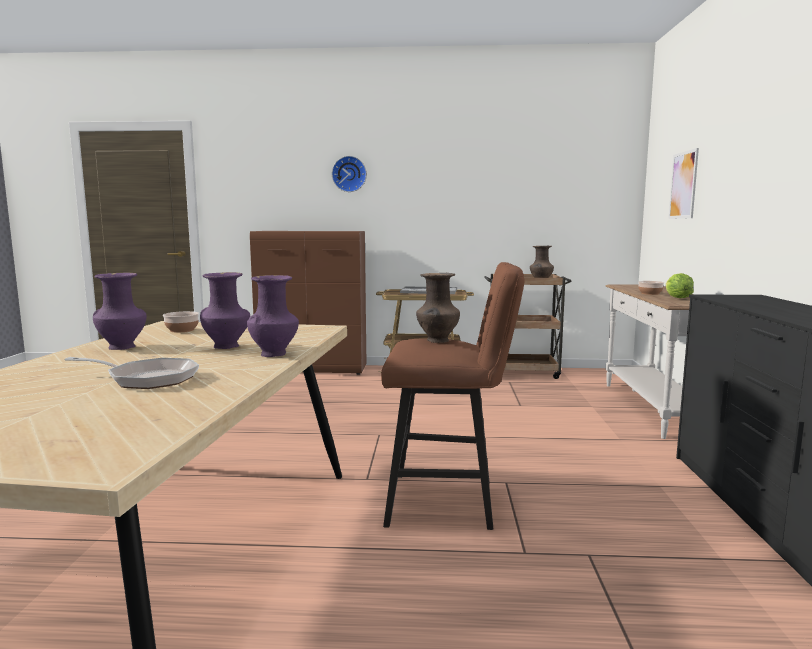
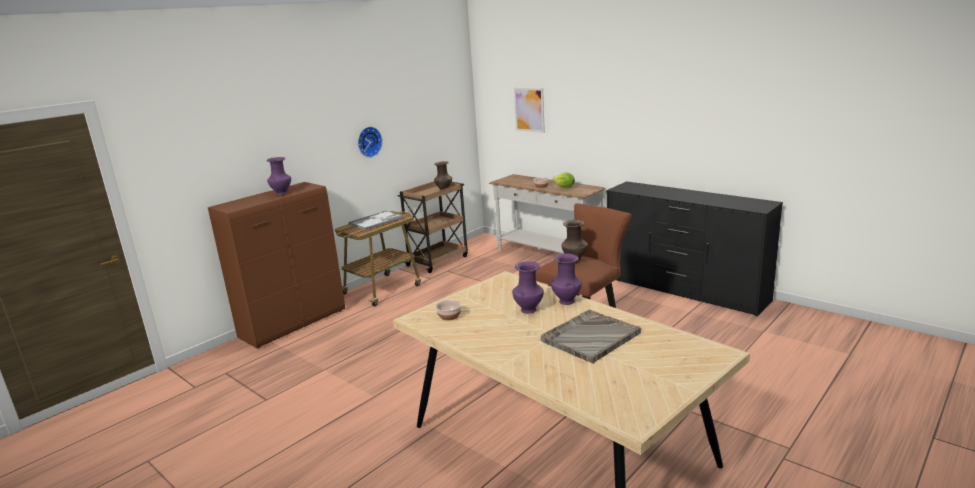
camera: 50 degrees left, 10 degrees up
(123, 347) = (489, 338): purple vase -> purple vase (282, 193)
(147, 379) = (590, 337): frying pan -> grey tray
(349, 174) = (280, 131): wall clock -> wall clock (368, 141)

